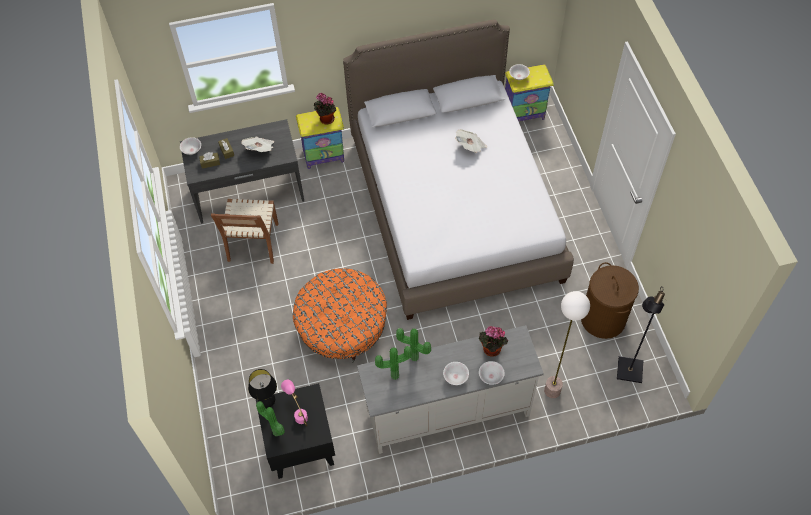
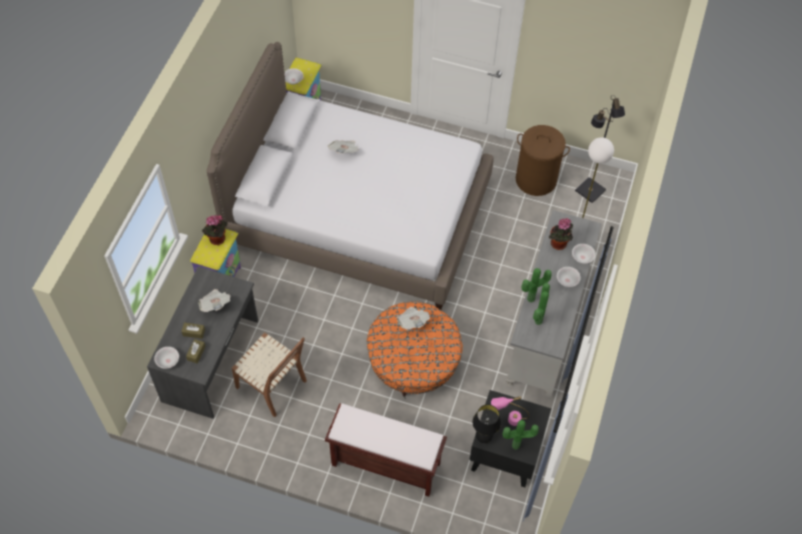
camera: 60 degrees left, 0 degrees up
(234, 360) = (384, 464): none -> brown bench
(355, 294) = (413, 322): none -> newspaper

